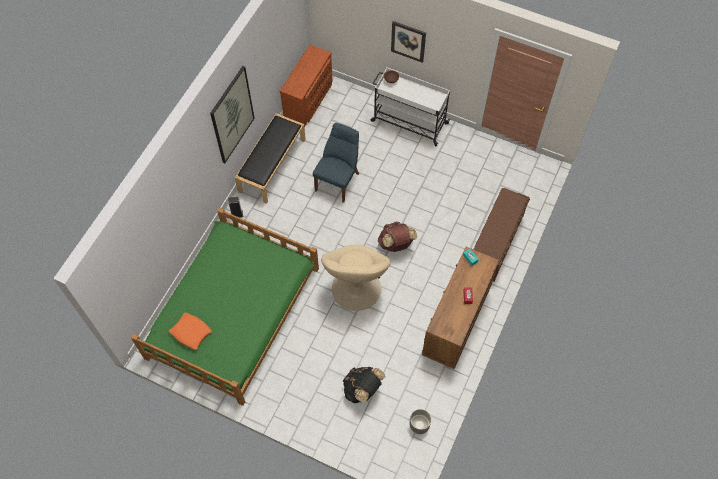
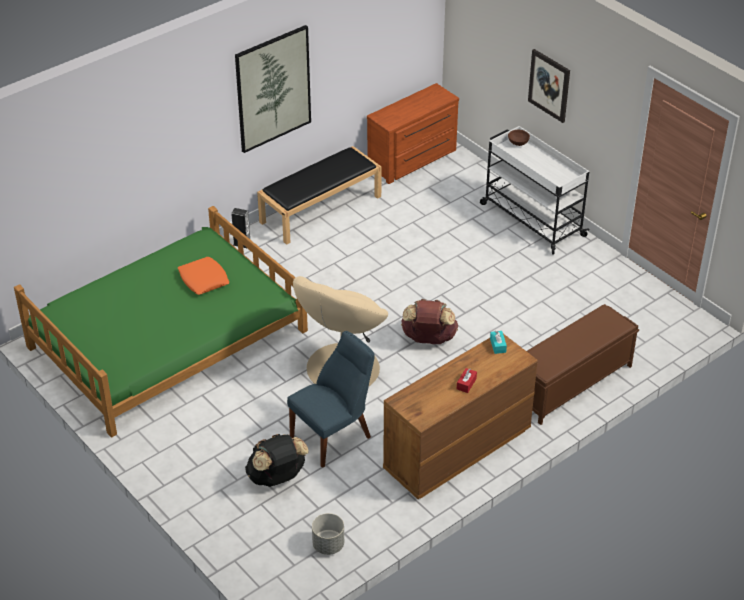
camera: 25 degrees right, 20 degrees down
(190, 332) = (93, 320): orange pillow -> orange pillow (203, 279)
(338, 180) = (396, 250): blue chair -> blue chair (334, 436)

